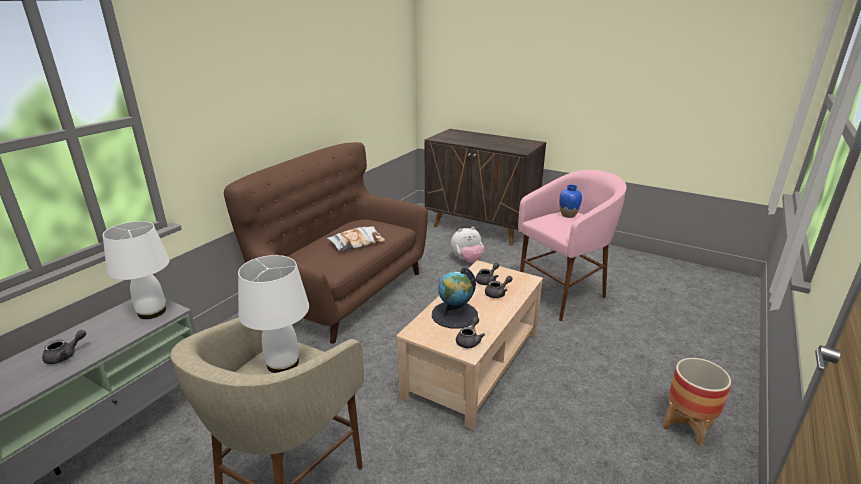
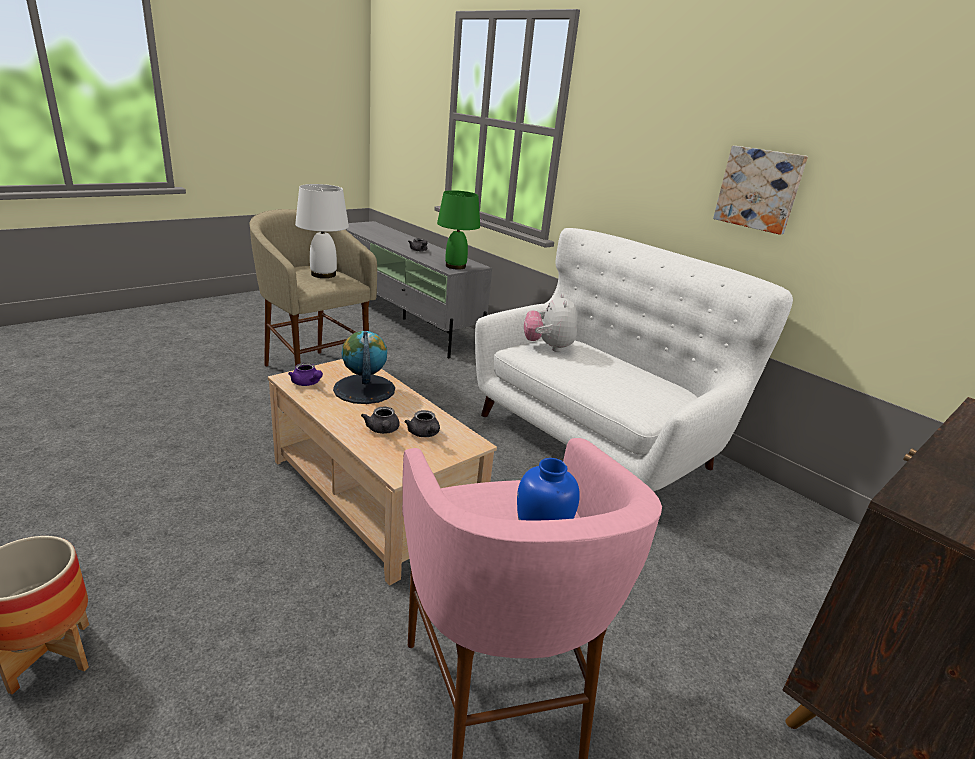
camera: 105 degrees right, 0 degrees up
(152, 312) = (455, 266): white table lamp -> green table lamp
(304, 100) = (759, 189): none -> picture
(341, 291) = (597, 438): brown sofa -> white sofa
(357, 243) = (598, 375): pillow -> none
(467, 260) = (691, 597): plush toy -> plush toy (548, 347)
(469, 340) = (307, 383): grey teapot -> purple teapot

